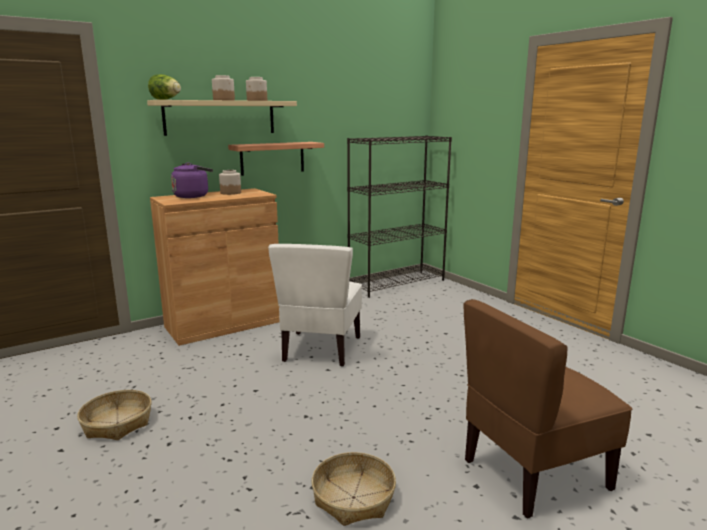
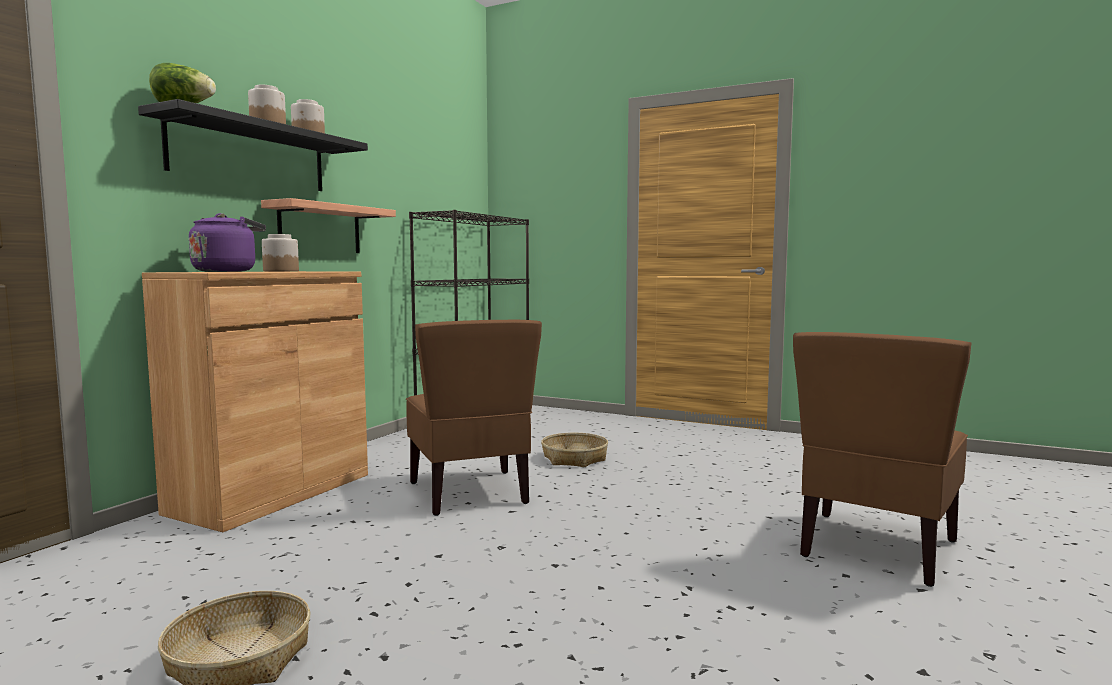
camera: 30 degrees left, 10 degrees down
(220, 117) = (250, 155): beige shelf -> black shelf
(320, 349) = (470, 493): white chair -> brown chair
(353, 497) = (743, 629): basket -> basket (574, 458)

